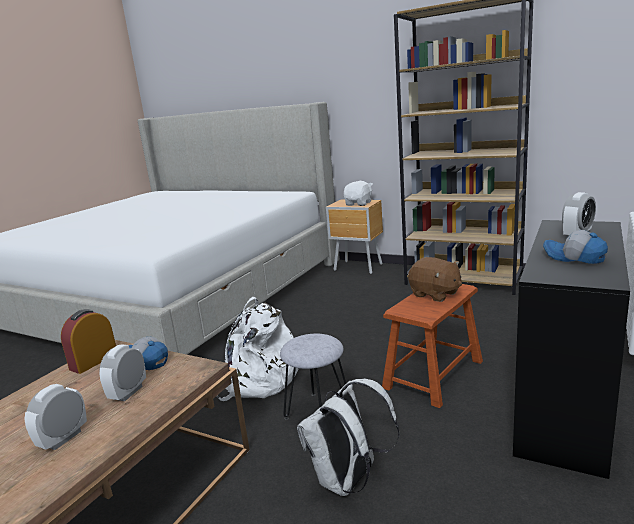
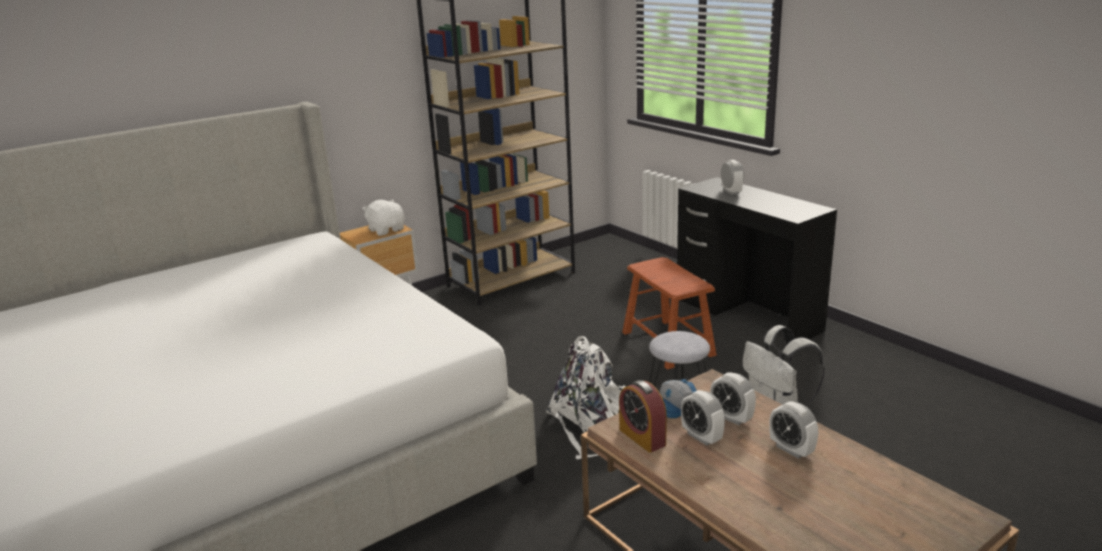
camera: 65 degrees left, 5 degrees up
(92, 386) = (701, 437): none -> alarm clock
(435, 294) = (661, 272): brown plush toy -> none
(574, 257) = (772, 203): cap -> none

